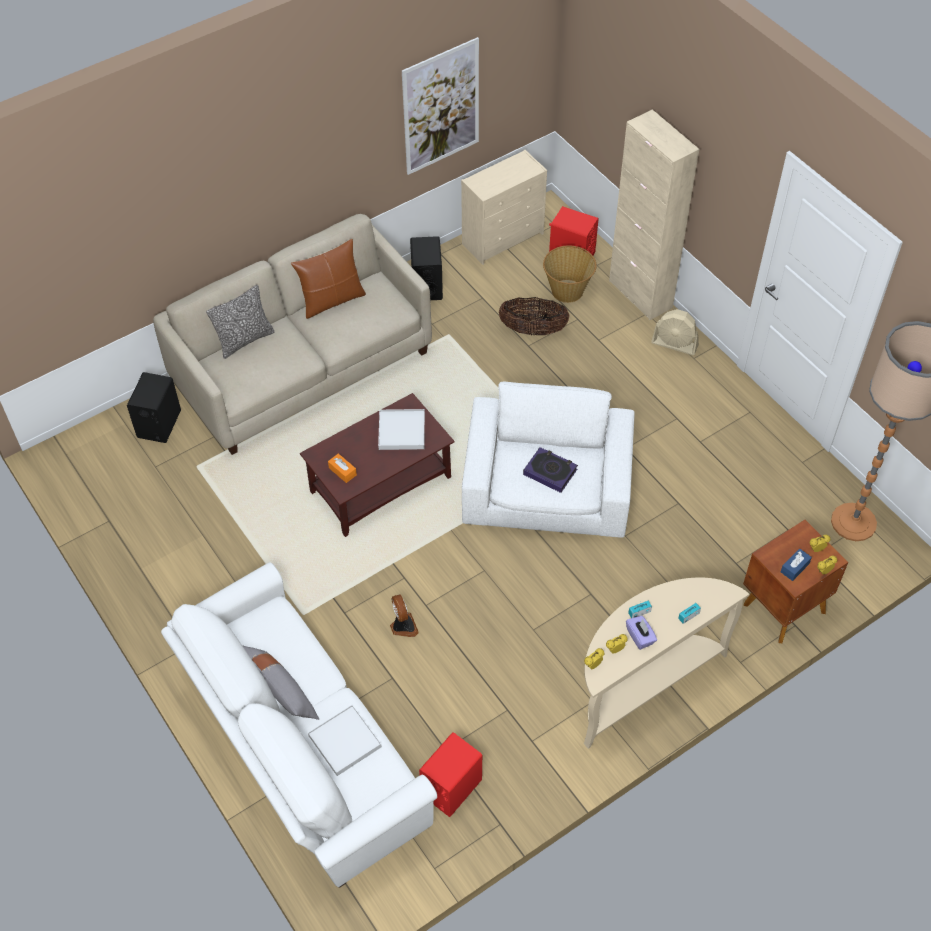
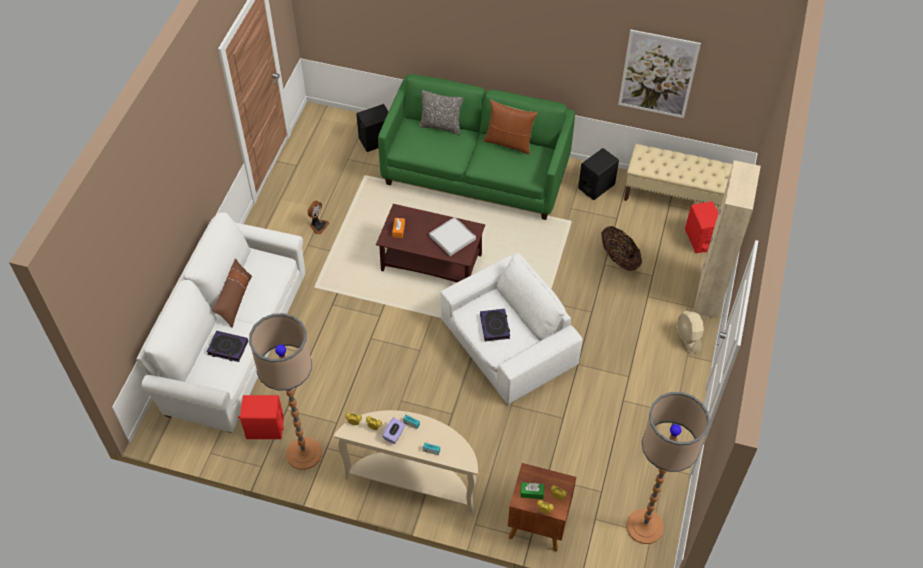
camera: 50 degrees right, 0 degrees up
(281, 691) = (235, 300): grey pillow -> brown pillow
(303, 367) = (476, 172): beige sofa -> green sofa
(345, 741) = (228, 348): white tray -> book
(403, 626) = (347, 337): fan -> fan (318, 225)
(503, 238) = (675, 197): beige dresser -> beige bench
(520, 769) = (304, 453): none -> floor lamp
(567, 290) = (669, 255): basket -> none
(794, 568) = (532, 492): blue tissue box -> green tissue box

